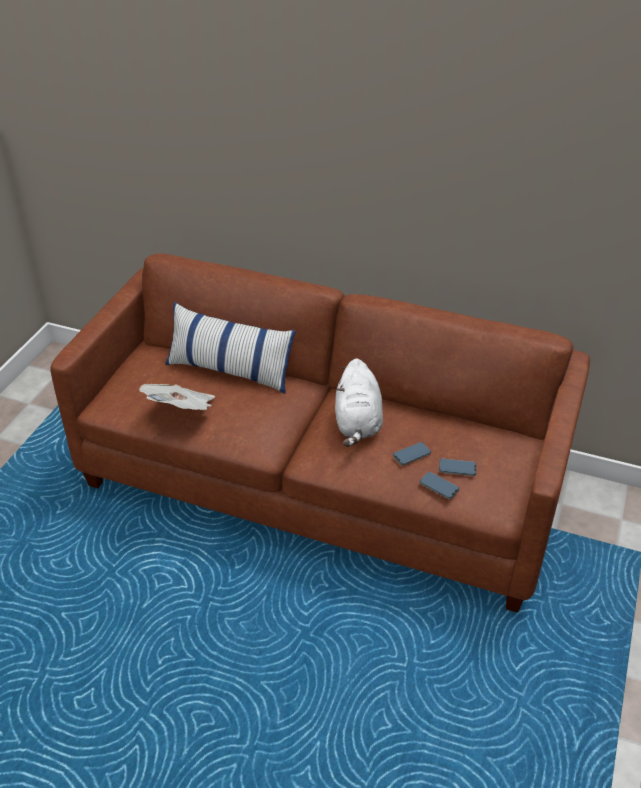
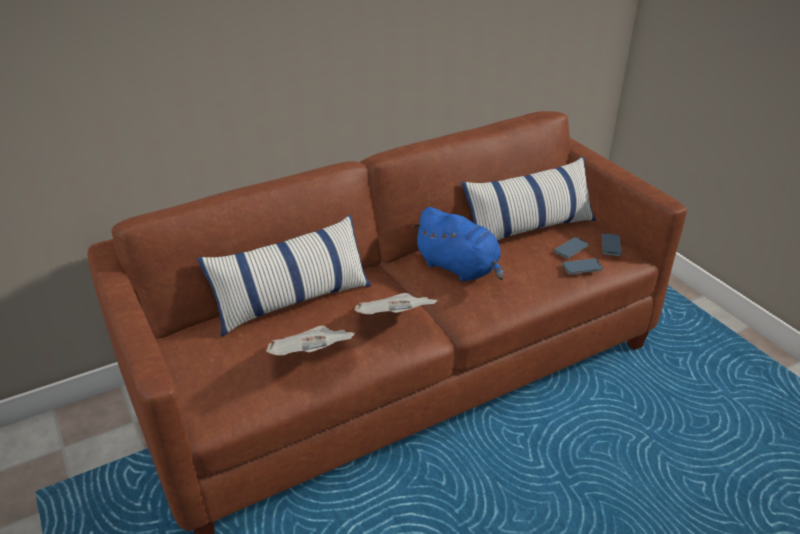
camera: 50 degrees left, 5 degrees down
(256, 425) = (395, 321): none -> newspaper
(358, 423) = (459, 268): white plush toy -> blue plush toy
(411, 455) = (531, 262): phone -> phone (610, 246)
(461, 432) = (528, 228): none -> pillow

